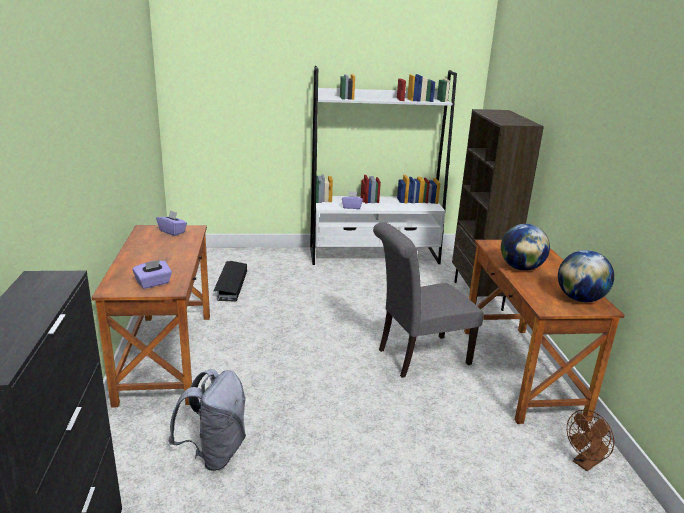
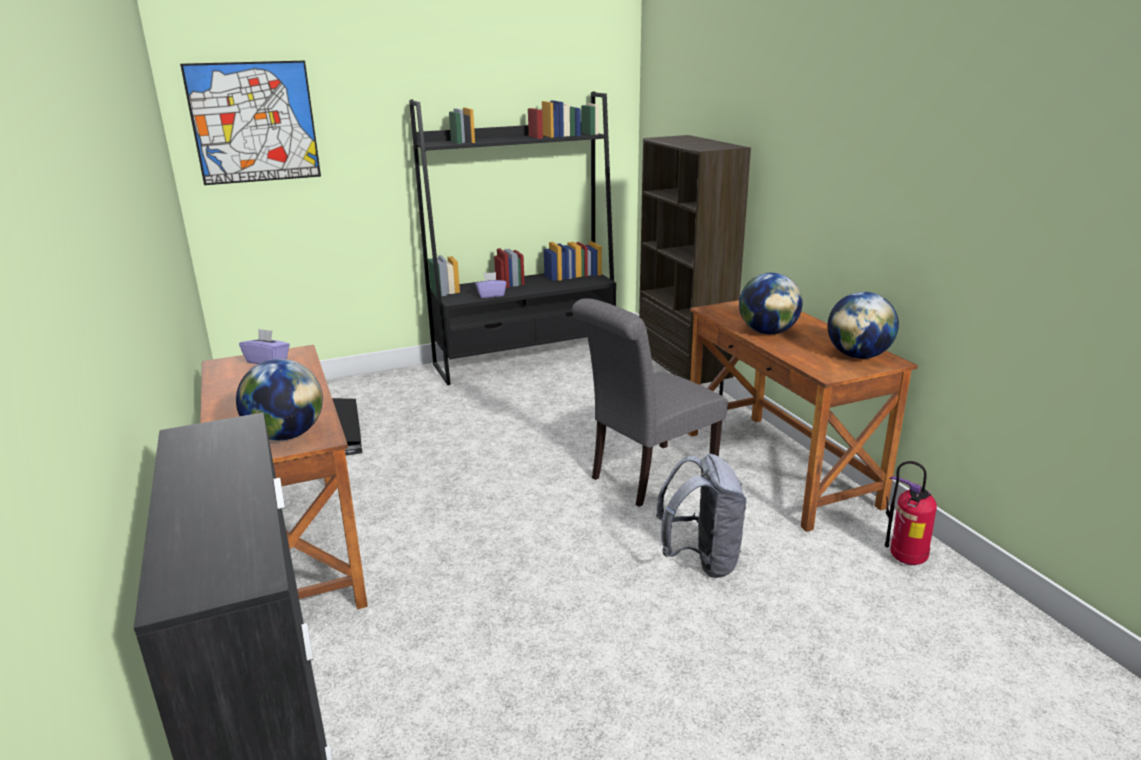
camera: 15 degrees left, 0 degrees up
(153, 283) = (286, 435): purple tissue box -> globe
(210, 72) = (254, 122): none -> picture
(214, 453) = (434, 664): grey backpack -> grey backpack (701, 561)
(374, 256) = (526, 360): white bookcase -> black bookcase
(585, 463) = (904, 559): brown fan -> fire extinguisher

